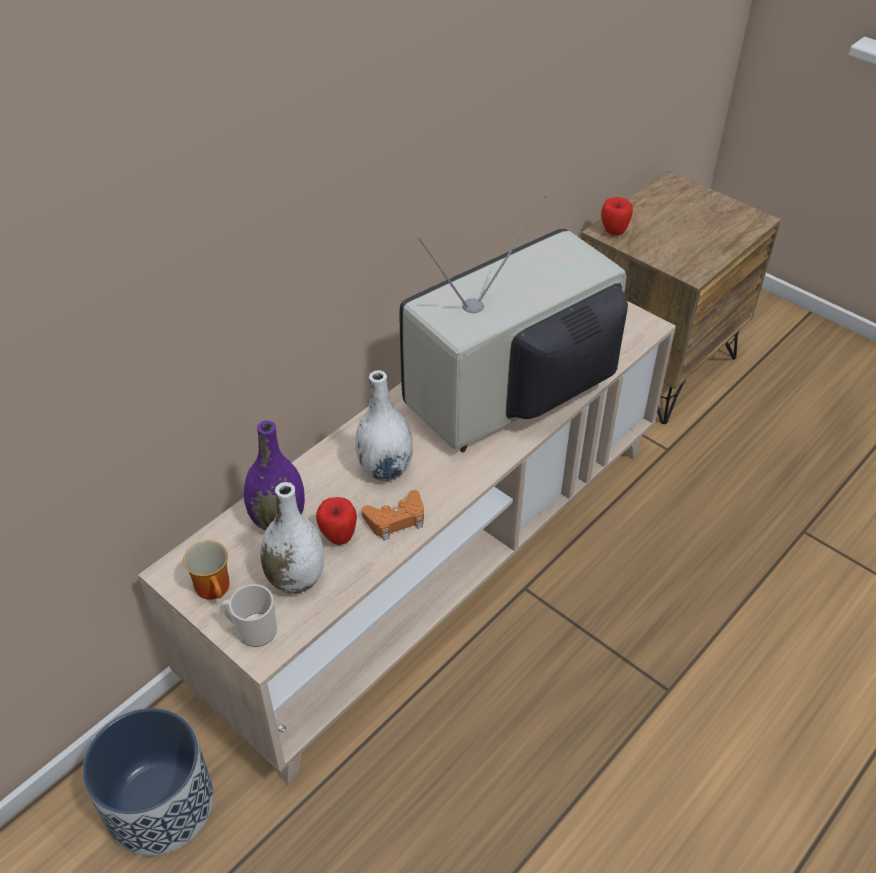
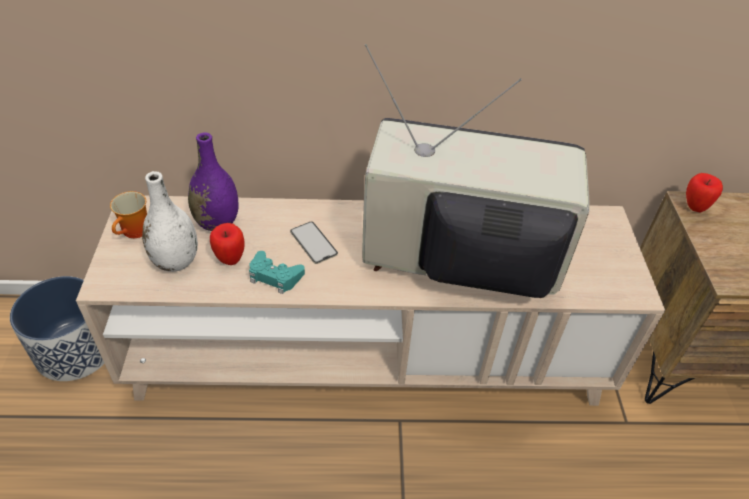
camera: 45 degrees right, 0 degrees up
(252, 630) = (116, 269): mug -> none
(385, 469) = (313, 242): white vase -> phone
(396, 520) = (274, 276): orange game controller -> turquoise game controller

